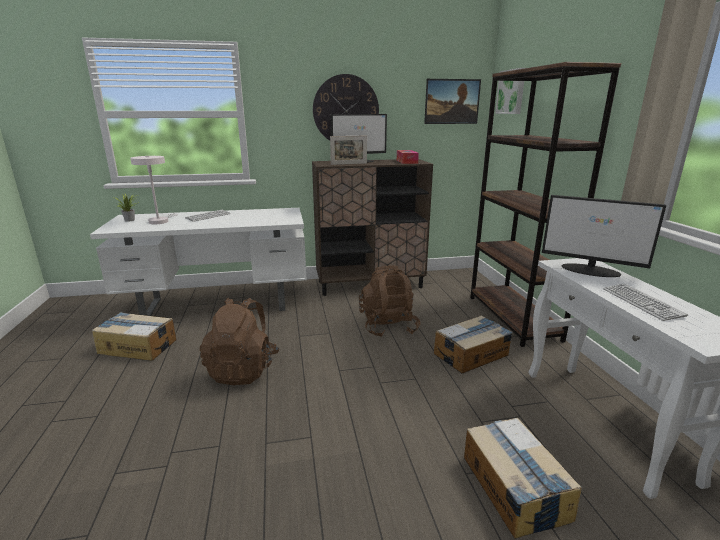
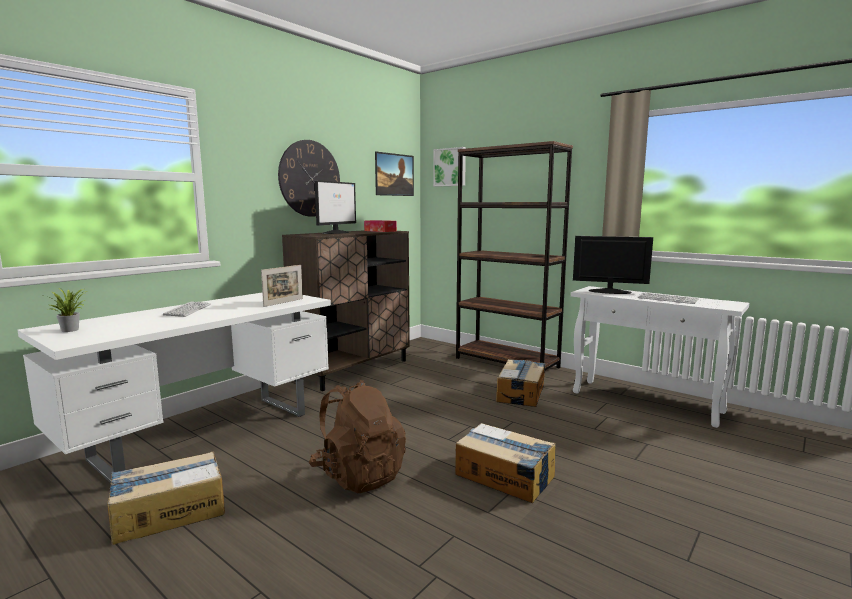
camera: 40 degrees left, 10 degrees down
(160, 221) = (130, 323): white table lamp -> none
(349, 164) = (337, 234): picture frame -> picture frame (283, 302)
(388, 326) = (429, 395): brown backpack -> none
(514, 488) = (666, 453): cardboard box -> cardboard box (505, 476)
(591, 270) = (609, 291): monitor -> monitor turned 150 degrees counterclockwise

